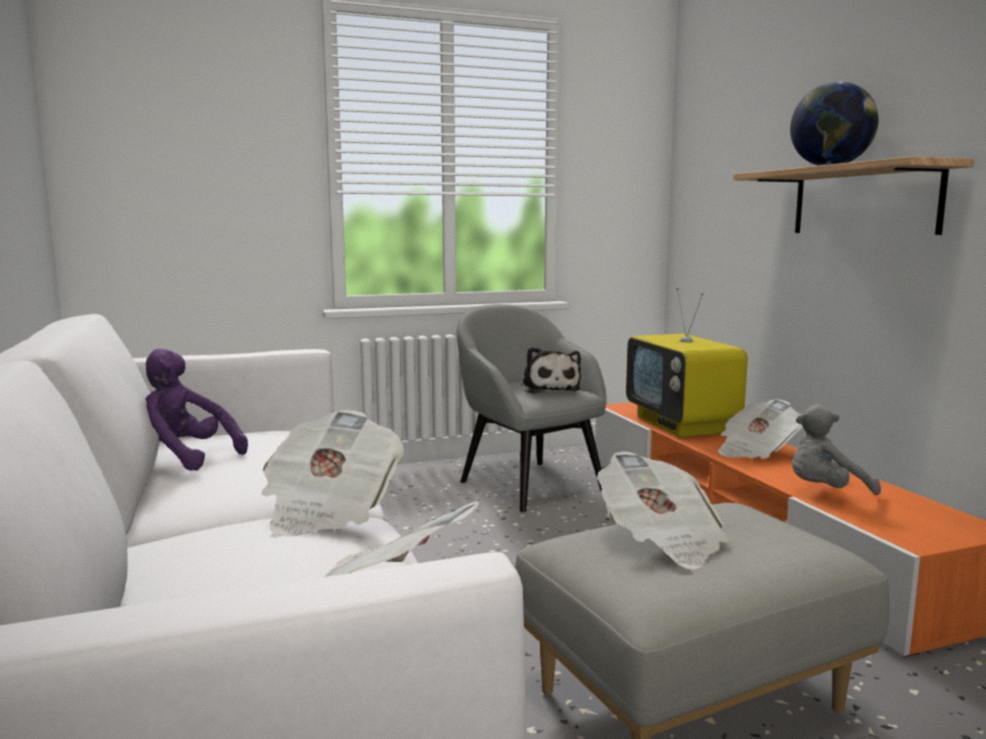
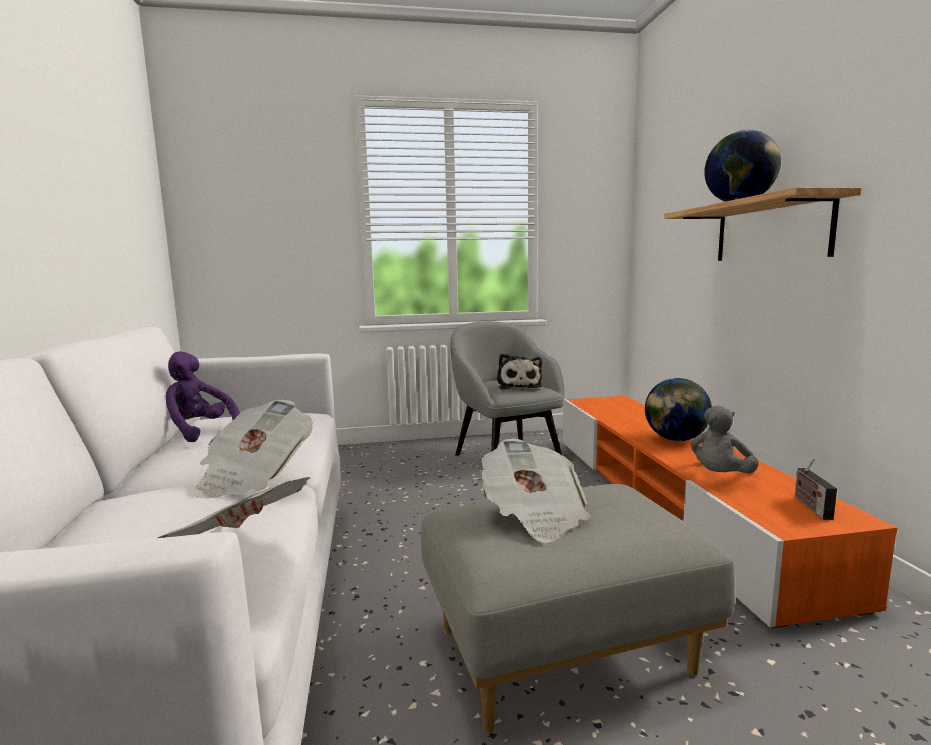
camera: 10 degrees right, 0 degrees up
(682, 425) = (624, 417): television -> none
(755, 451) = (675, 439): newspaper -> globe
(825, 492) = (720, 477): grey plush toy -> grey plush toy turned 45 degrees counterclockwise
(933, 519) = (810, 506): none -> radio

